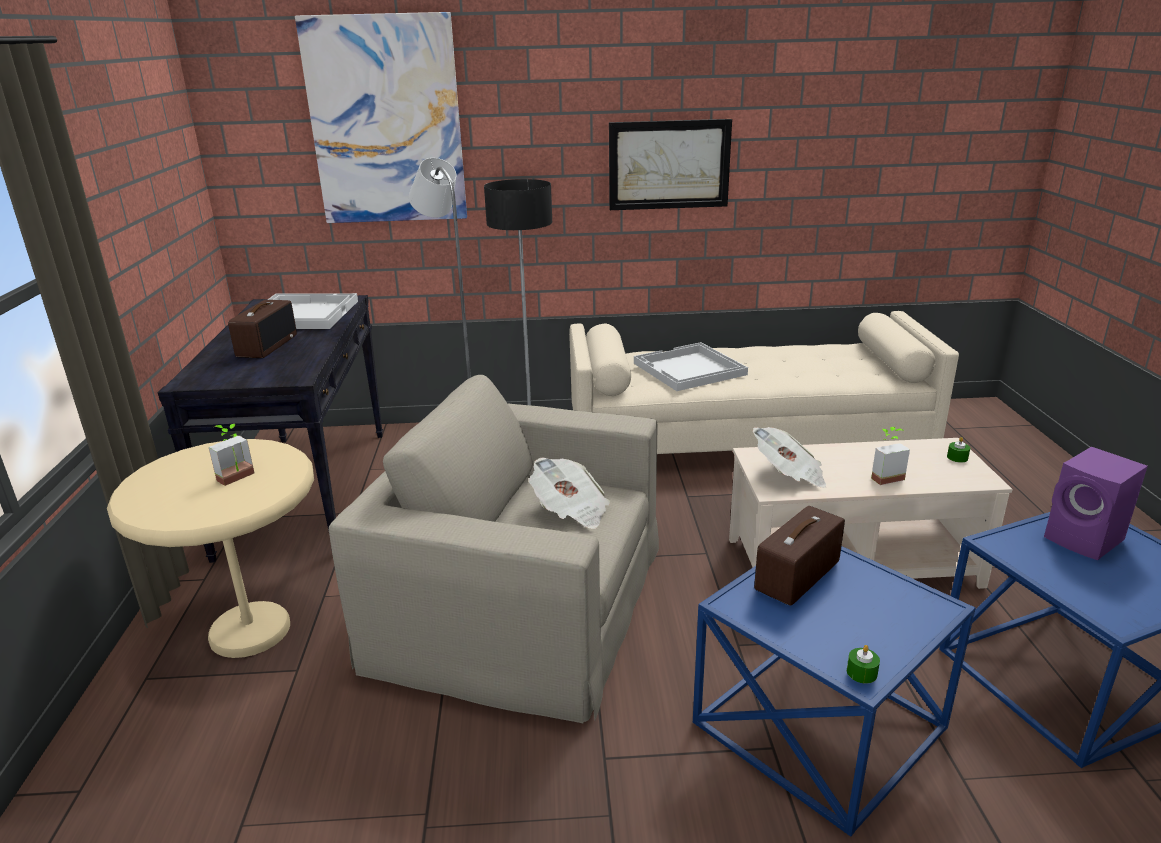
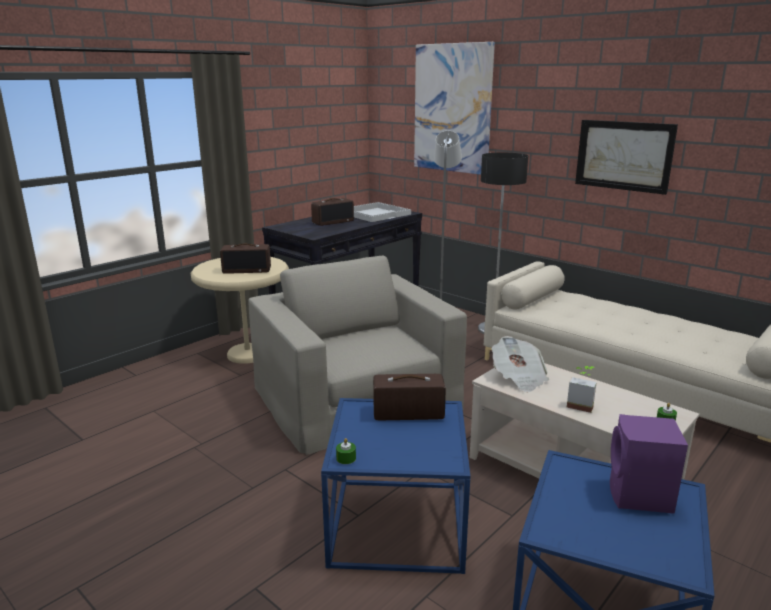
camera: 45 degrees right, 5 degrees down
(239, 479) = (247, 270): potted plant -> radio
(571, 511) = (379, 346): newspaper -> none
(689, 369) = (588, 311): white tray -> none

